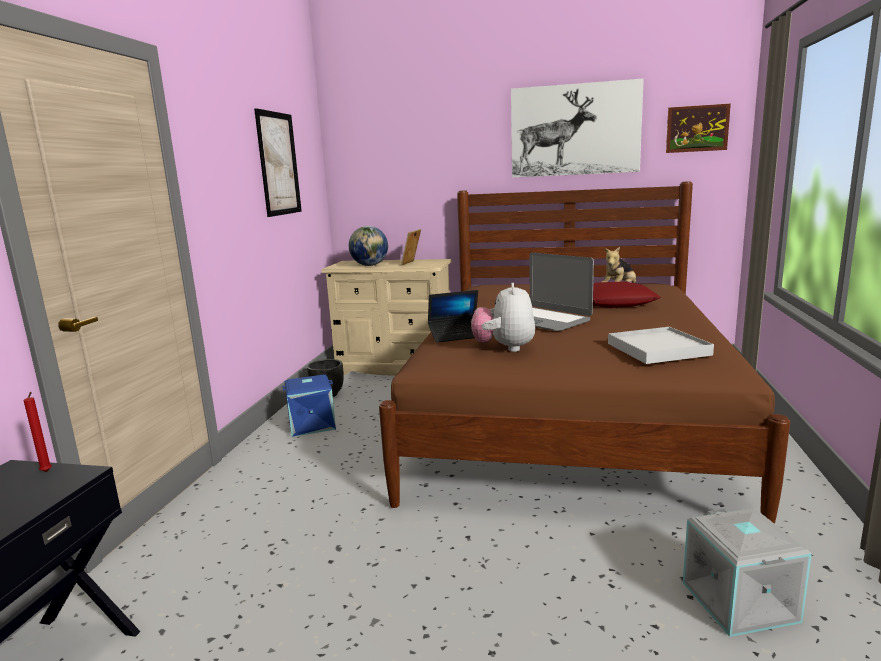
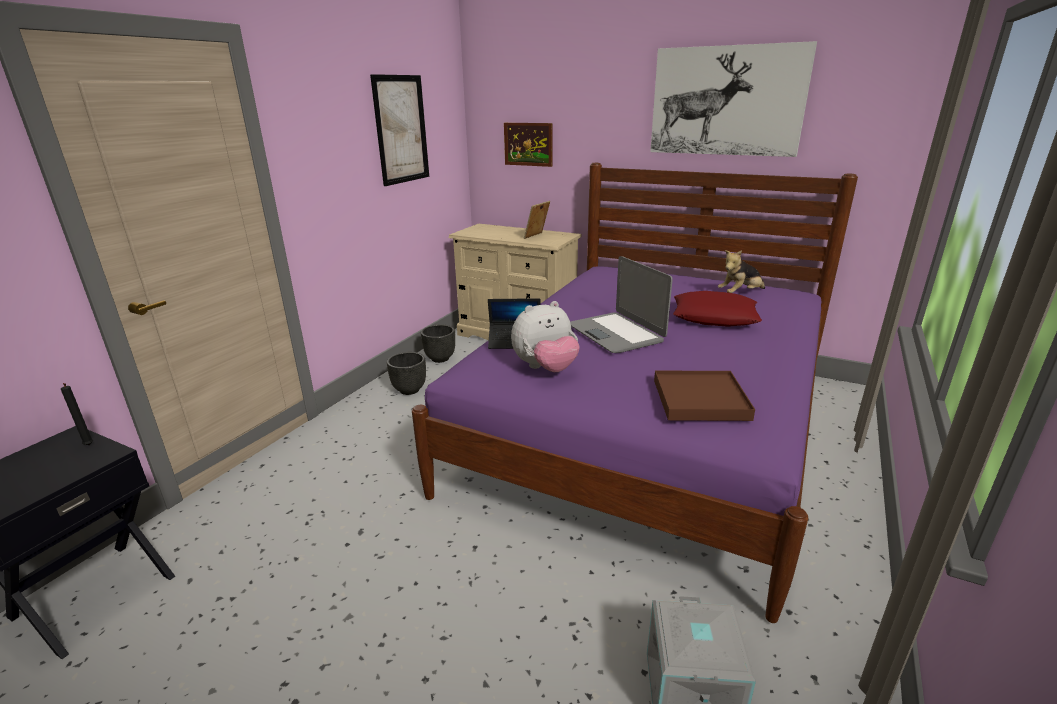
camera: 15 degrees right, 10 degrees up
(47, 472) = (89, 446): red candle -> black candle
(312, 424) = (409, 390): blue storage box -> black planter
(370, 265) = (496, 234): globe -> none
(504, 348) = (546, 368): plush toy -> plush toy turned 135 degrees counterclockwise
(568, 420) = (647, 429): brown bed -> purple bed
(658, 349) = (700, 399): white tray -> brown tray
(697, 128) = (877, 108): picture -> picture (528, 144)

